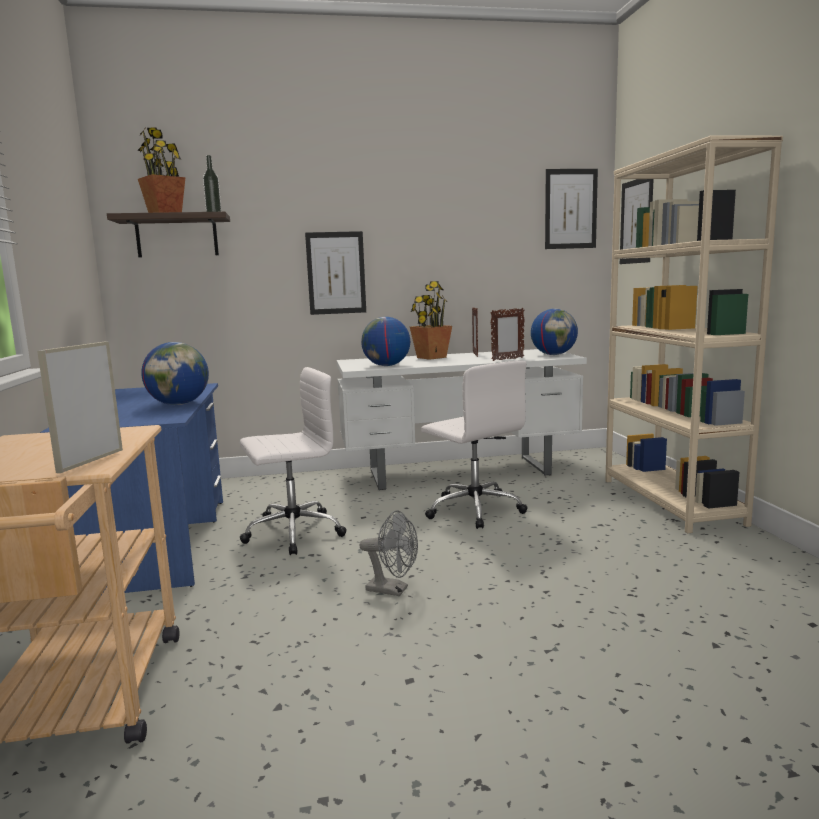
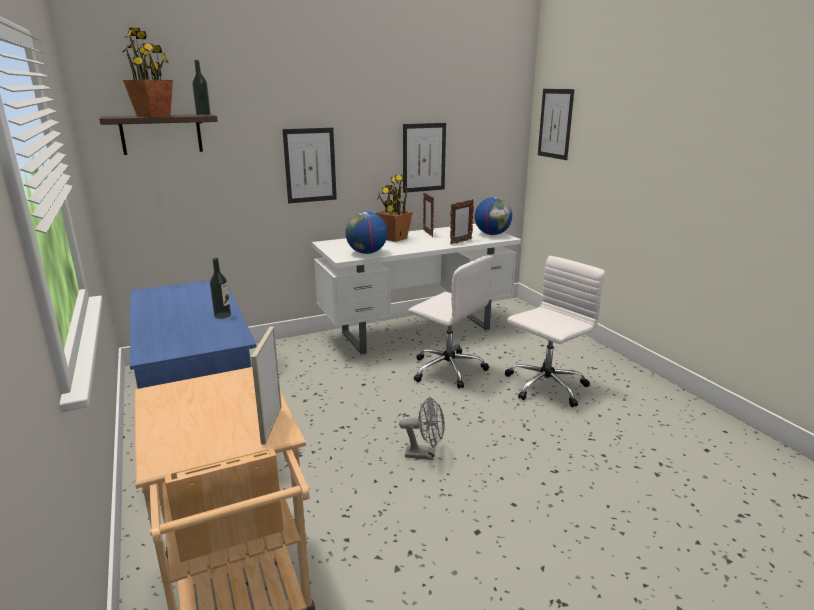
camera: 15 degrees left, 10 degrees up
(179, 404) = (222, 315): globe -> bottle
(292, 533) = (313, 406): white office chair -> white office chair (545, 386)
(570, 209) = (501, 107): picture -> picture (424, 157)
(670, 501) = (584, 350): beige bookcase -> none

